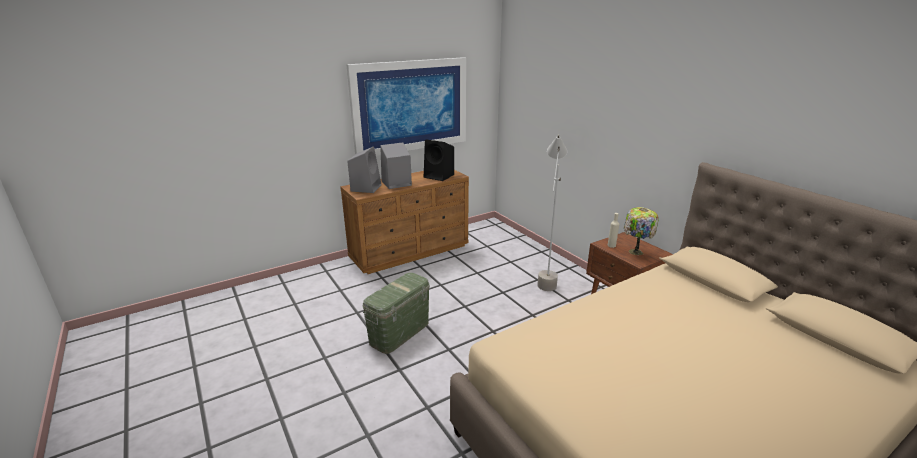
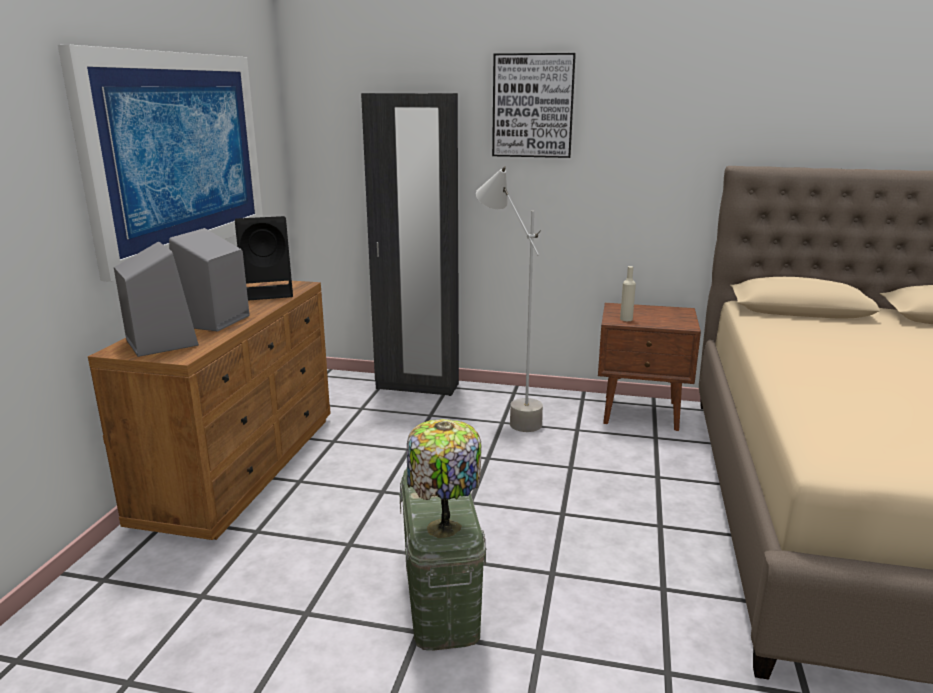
camera: 45 degrees left, 5 degrees down
(527, 245) = (417, 386): none -> black wardrobe
(602, 98) = (533, 106): none -> picture
(635, 252) = (661, 318): table lamp -> table lamp (443, 530)

